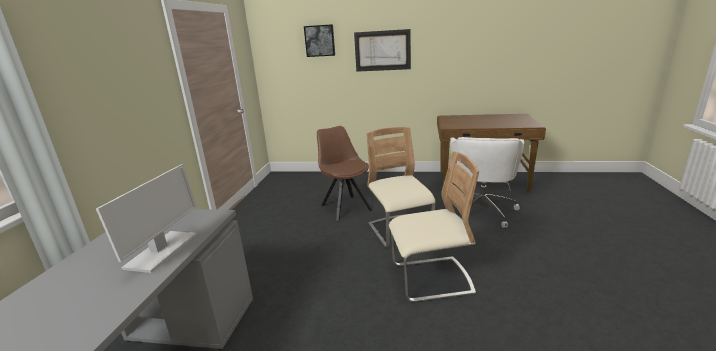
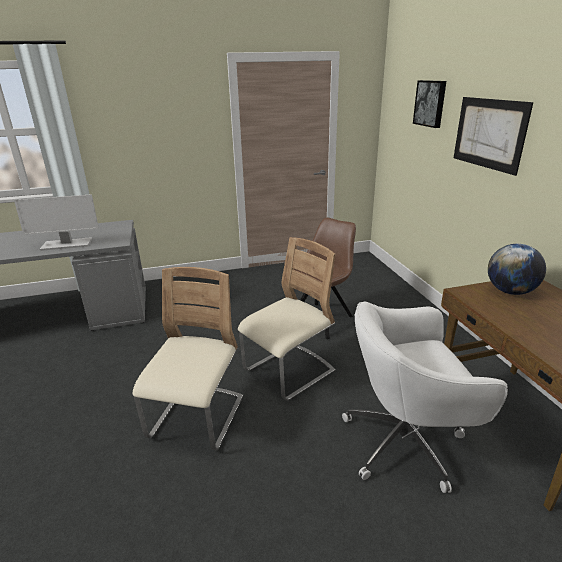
camera: 65 degrees right, 5 degrees up
(431, 279) = (197, 418): beige chair -> beige chair turned 135 degrees counterclockwise
(453, 121) = (510, 291): none -> globe

